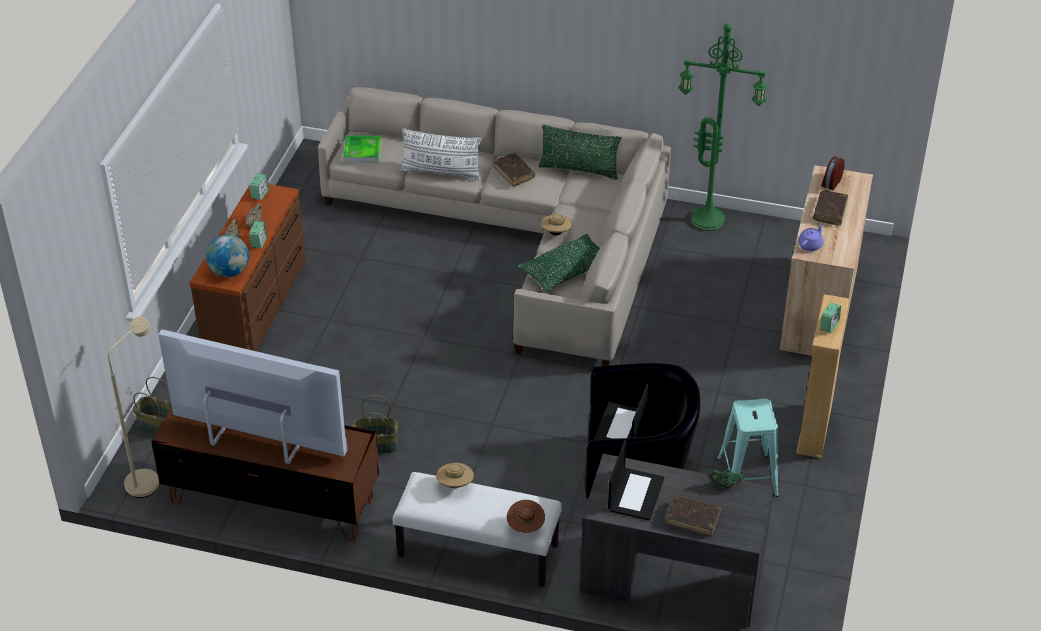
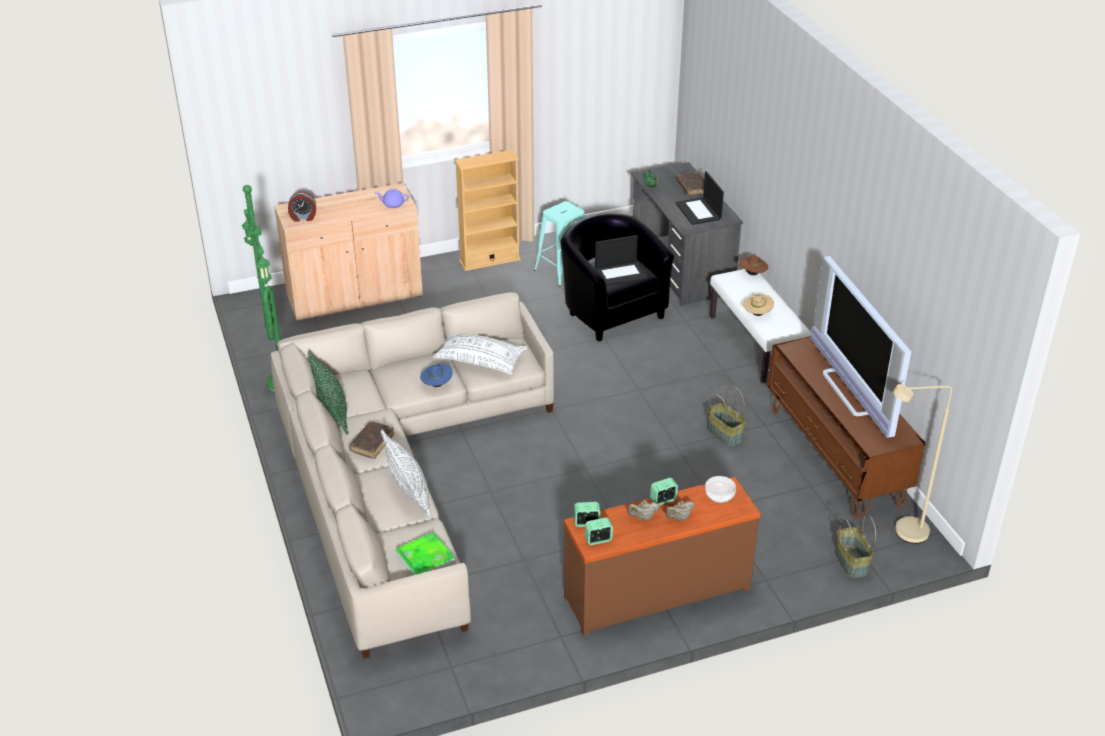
camera: 125 degrees left, 5 degrees down
(230, 272) = (719, 495): globe -> bowl
(556, 233) = (436, 384): beige hat -> blue hat
(565, 271) = (481, 361): green pillow -> white pillow
(635, 493) = (699, 211): laptop -> laptop turned 90 degrees counterclockwise
(829, 325) = (492, 157): alarm clock -> alarm clock (587, 523)
(830, 211) = (342, 208): brown book -> none

